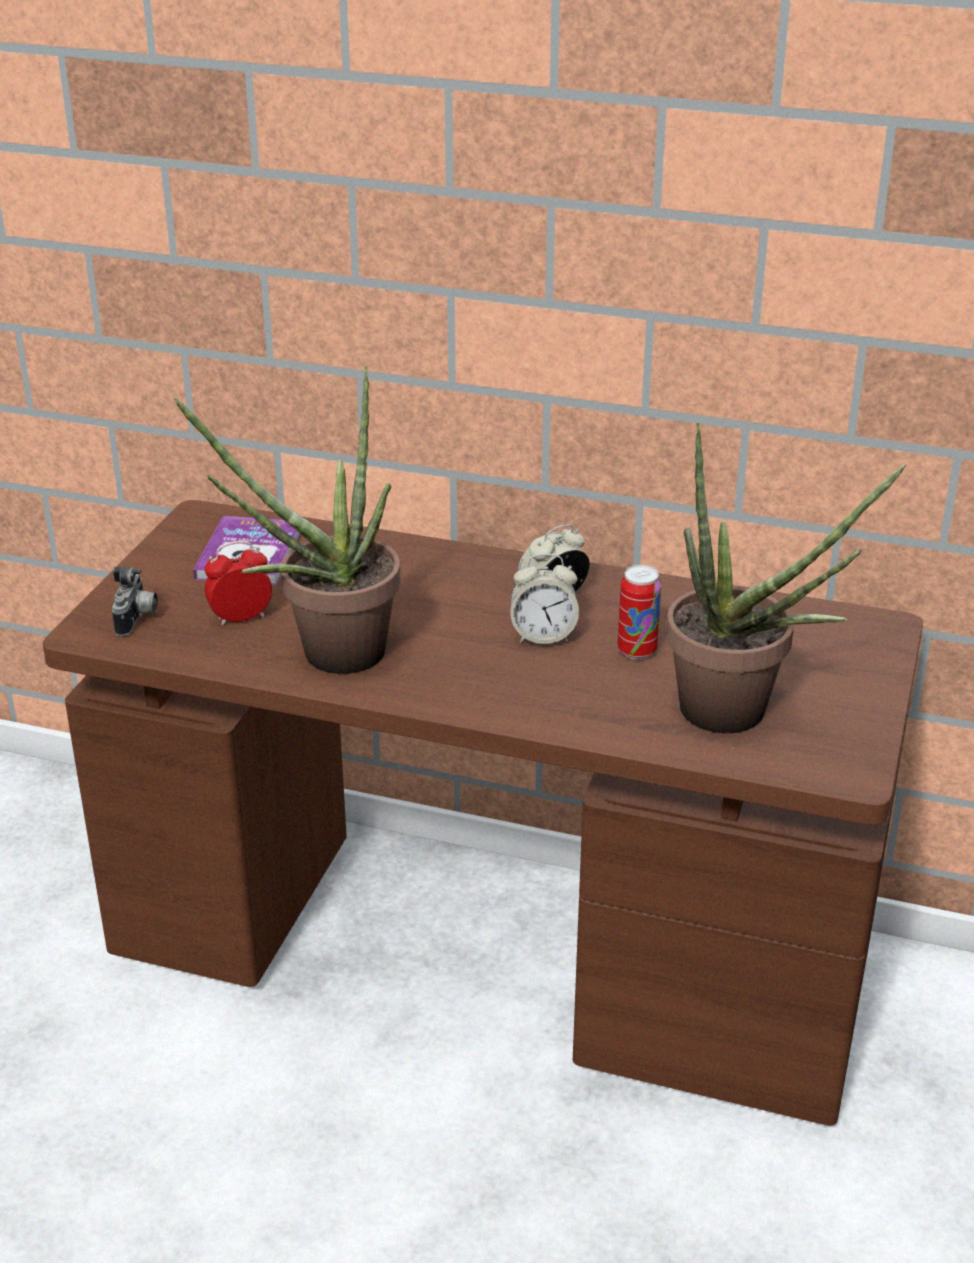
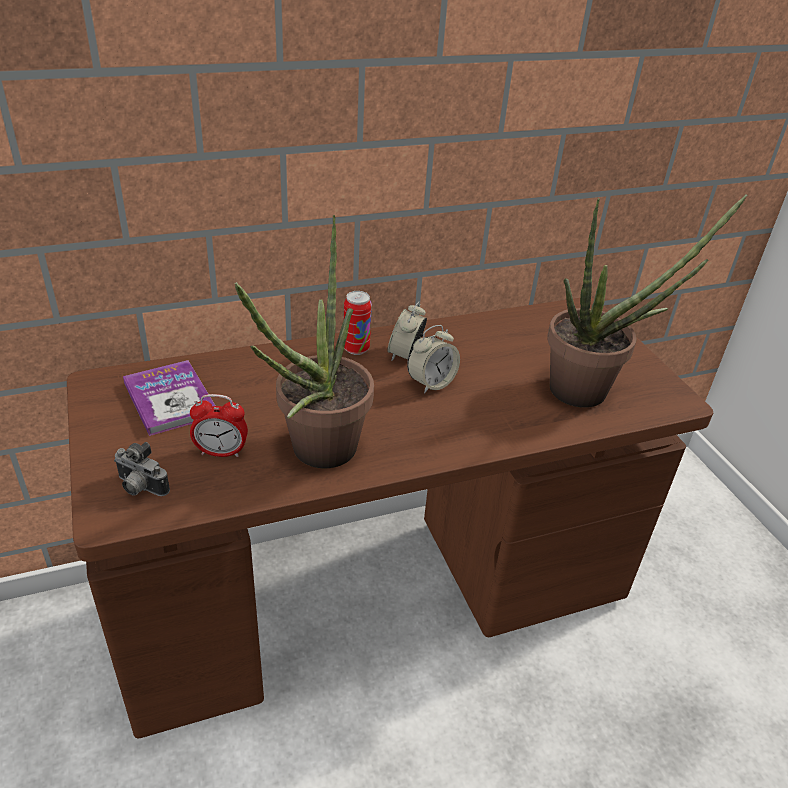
camera: 40 degrees left, 5 degrees up
(137, 620) = (140, 488): camera -> camera turned 150 degrees clockwise
(241, 618) = (221, 452): alarm clock -> alarm clock turned 120 degrees counterclockwise
(637, 651) = (492, 372): can -> can (356, 349)

